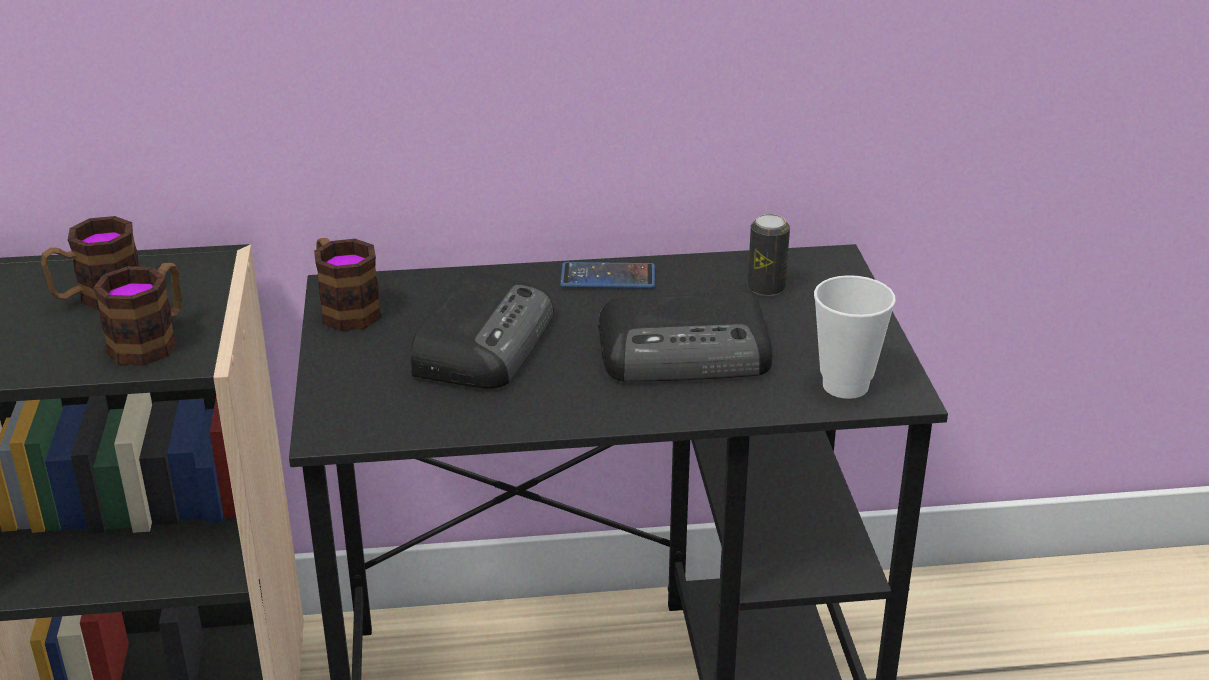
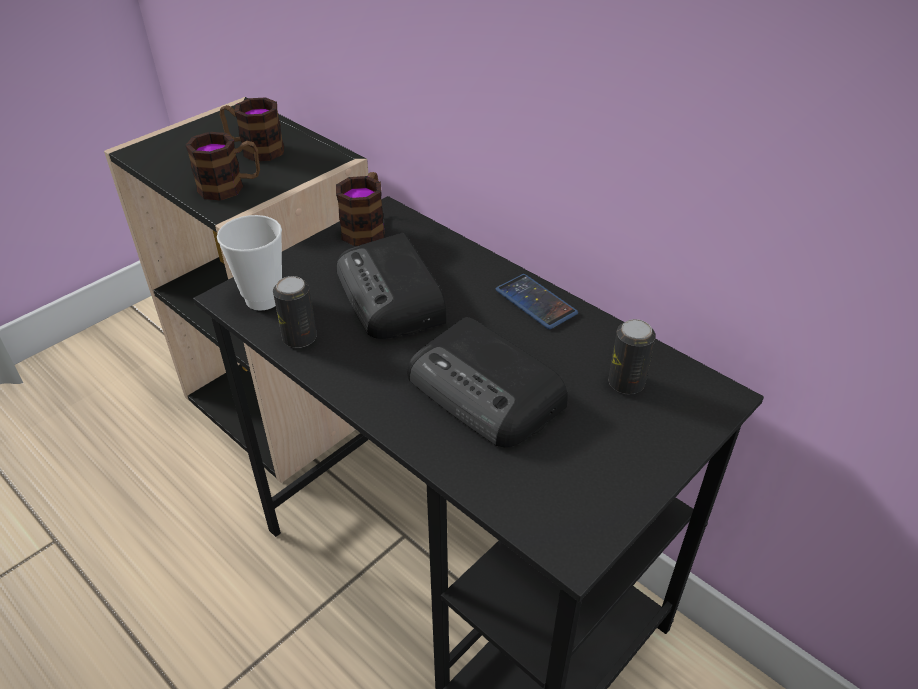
camera: 50 degrees right, 10 degrees up
(467, 417) = (299, 338): none -> can
(484, 342) = (392, 296): radio -> radio turned 90 degrees clockwise
(845, 385) = (543, 504): cup -> cup (263, 299)

